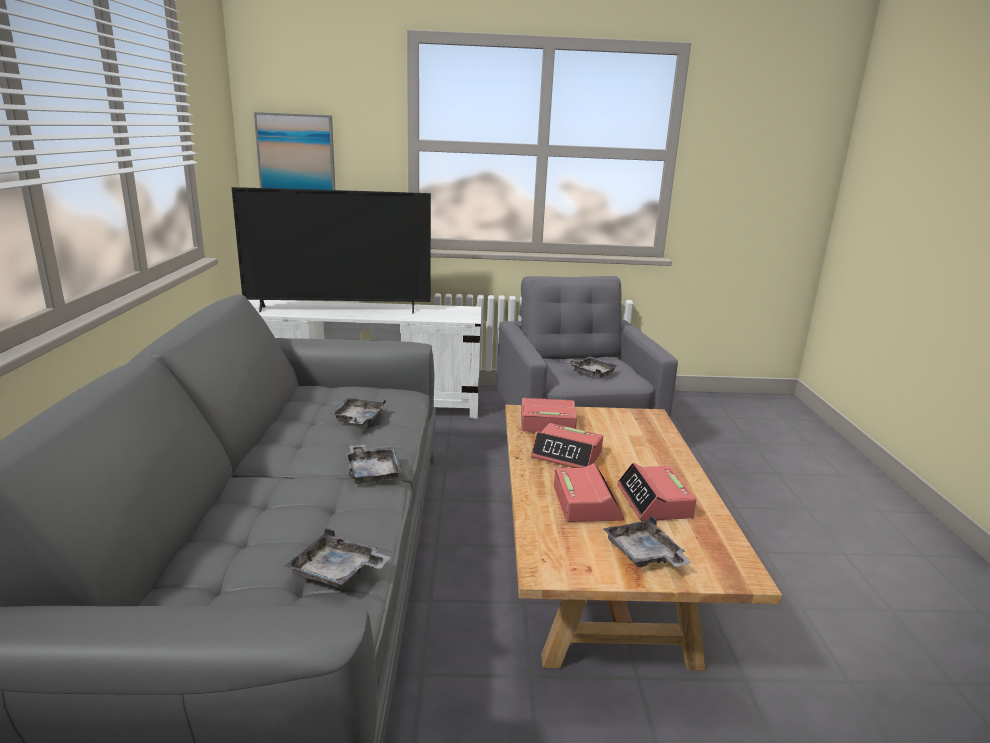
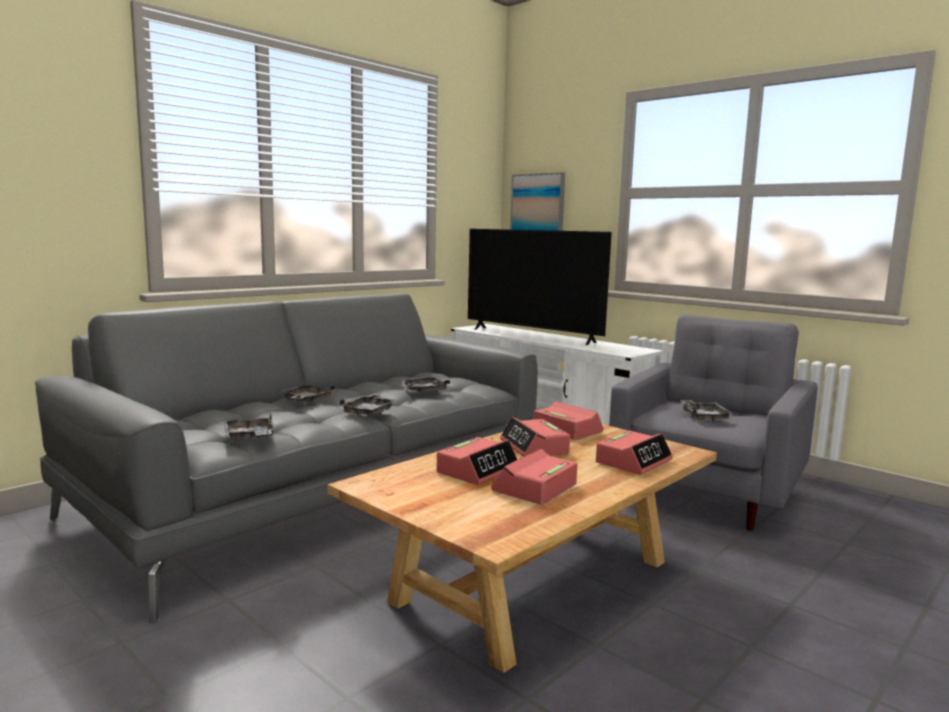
camera: 45 degrees right, 10 degrees down
(644, 554) = (446, 504): grey tray -> grey tray (306, 400)
(647, 441) = (633, 461): none -> alarm clock

